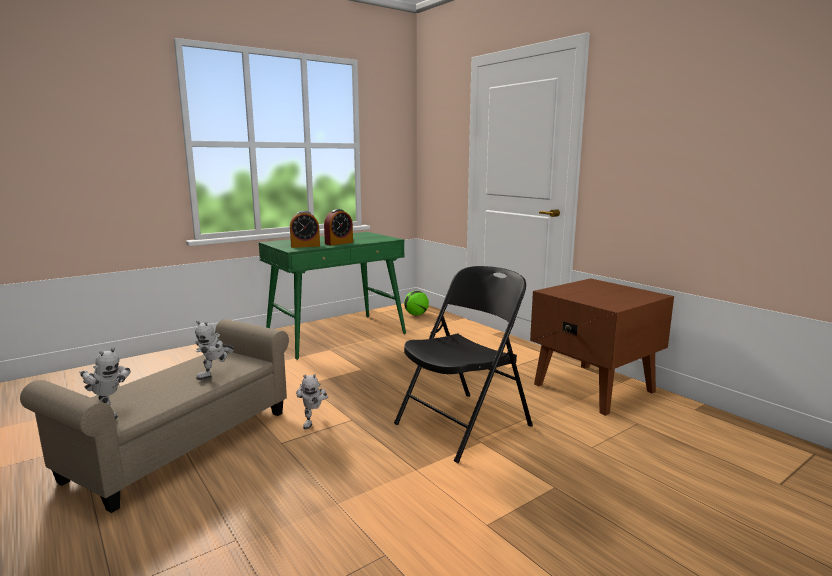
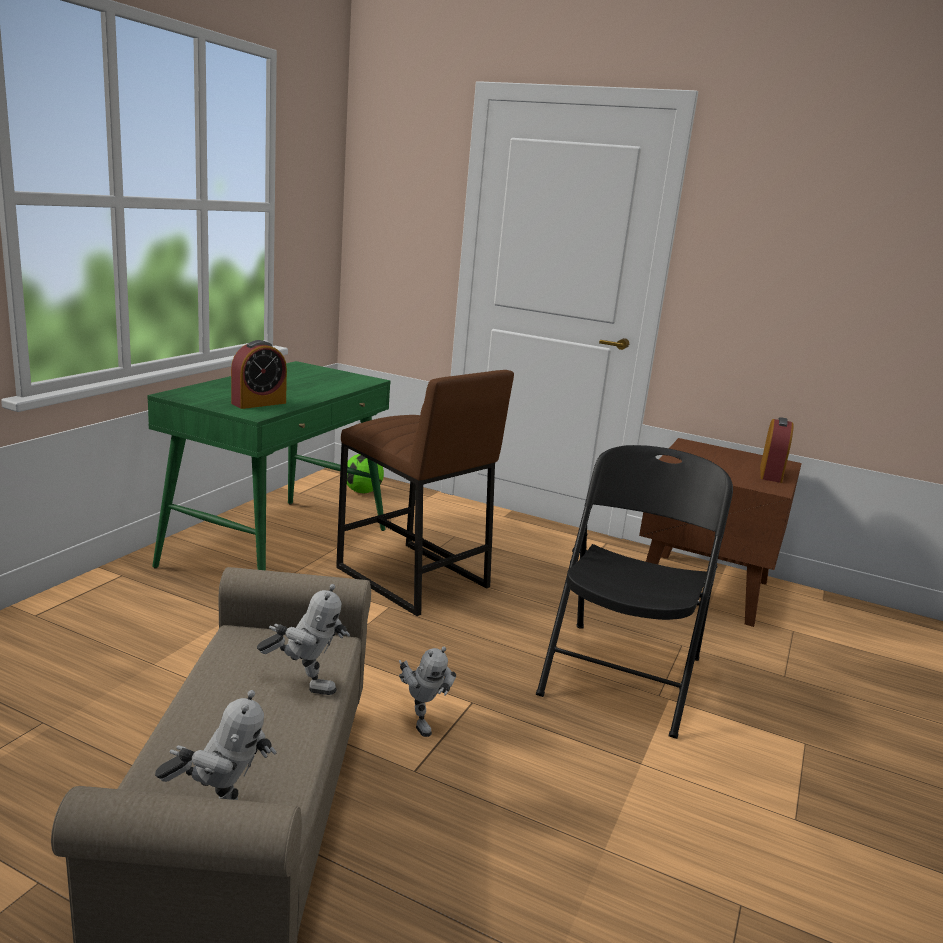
camera: 30 degrees left, 5 degrees up
(216, 375) = (305, 684): toy robot -> toy robot turned 75 degrees counterclockwise
(339, 243) = (304, 393): alarm clock -> alarm clock (770, 474)
(393, 357) = (412, 577): none -> brown stool

